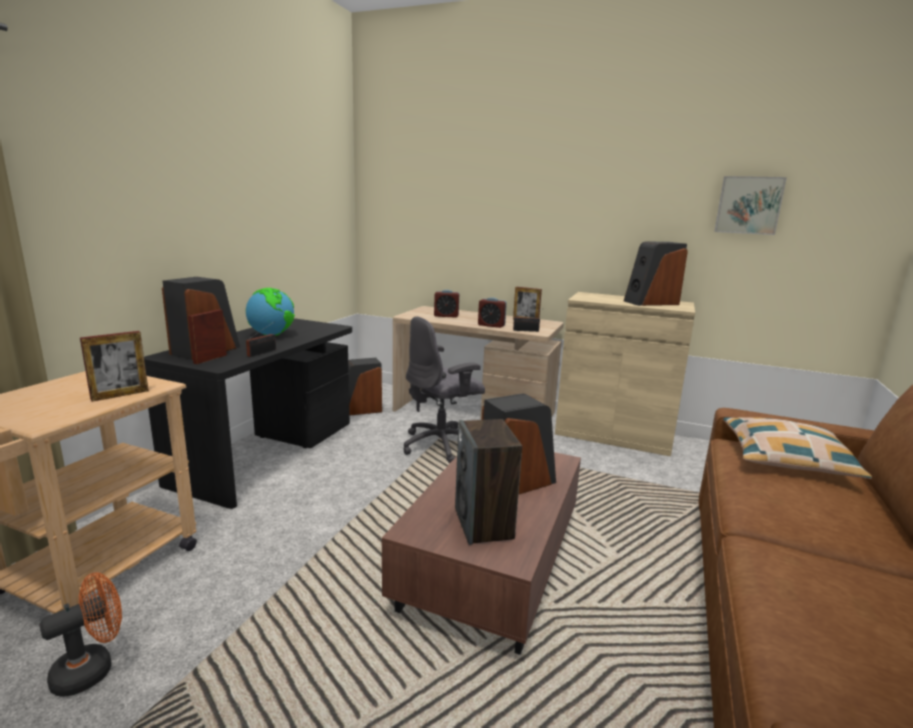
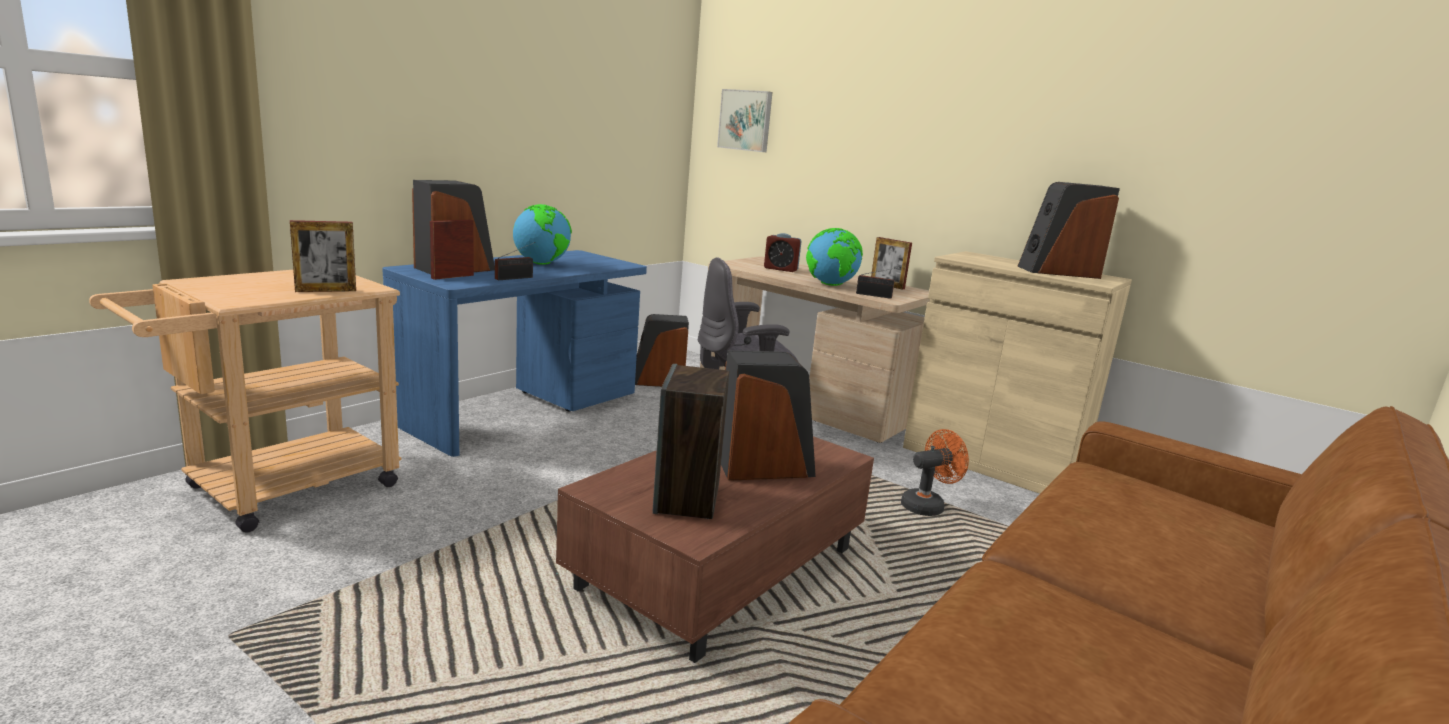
camera: 15 degrees right, 0 degrees up
(92, 668) = (245, 568): orange fan -> orange fan (927, 506)
(268, 453) = (522, 409): black desk -> blue desk
(491, 325) = (831, 285): alarm clock -> globe
(748, 205) = (1228, 136): picture -> picture (746, 120)
(786, 458) = (1158, 496): pillow -> none

